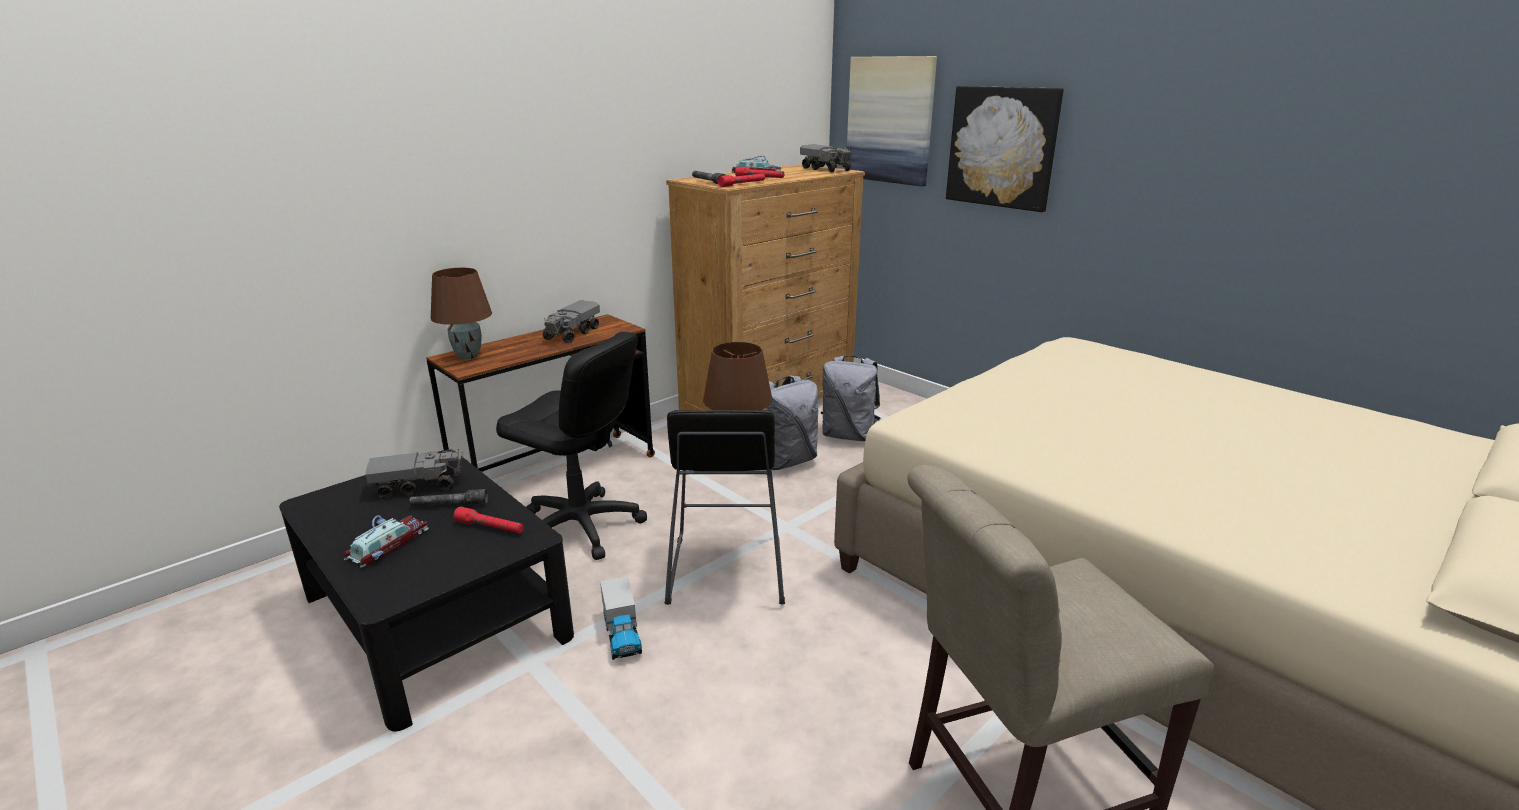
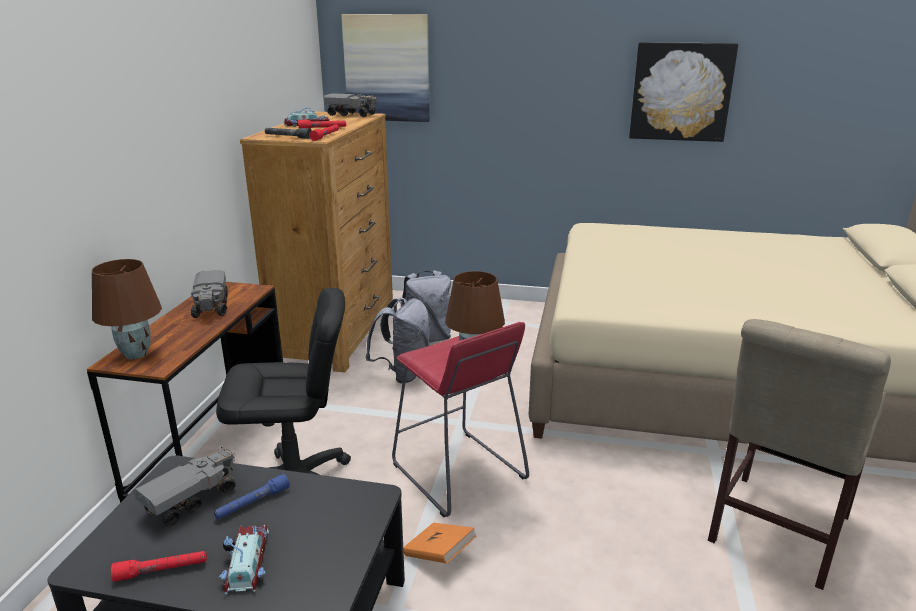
camera: 35 degrees left, 0 degrees up
(449, 505) = (252, 503): grey flashlight -> blue flashlight
(490, 527) = (324, 505): red flashlight -> red flashlight (161, 570)
(622, 634) = (439, 555): toy truck -> orange book
(726, 570) = (458, 472): black stool -> red stool
(1002, 147) = (495, 86): picture -> picture (681, 92)

